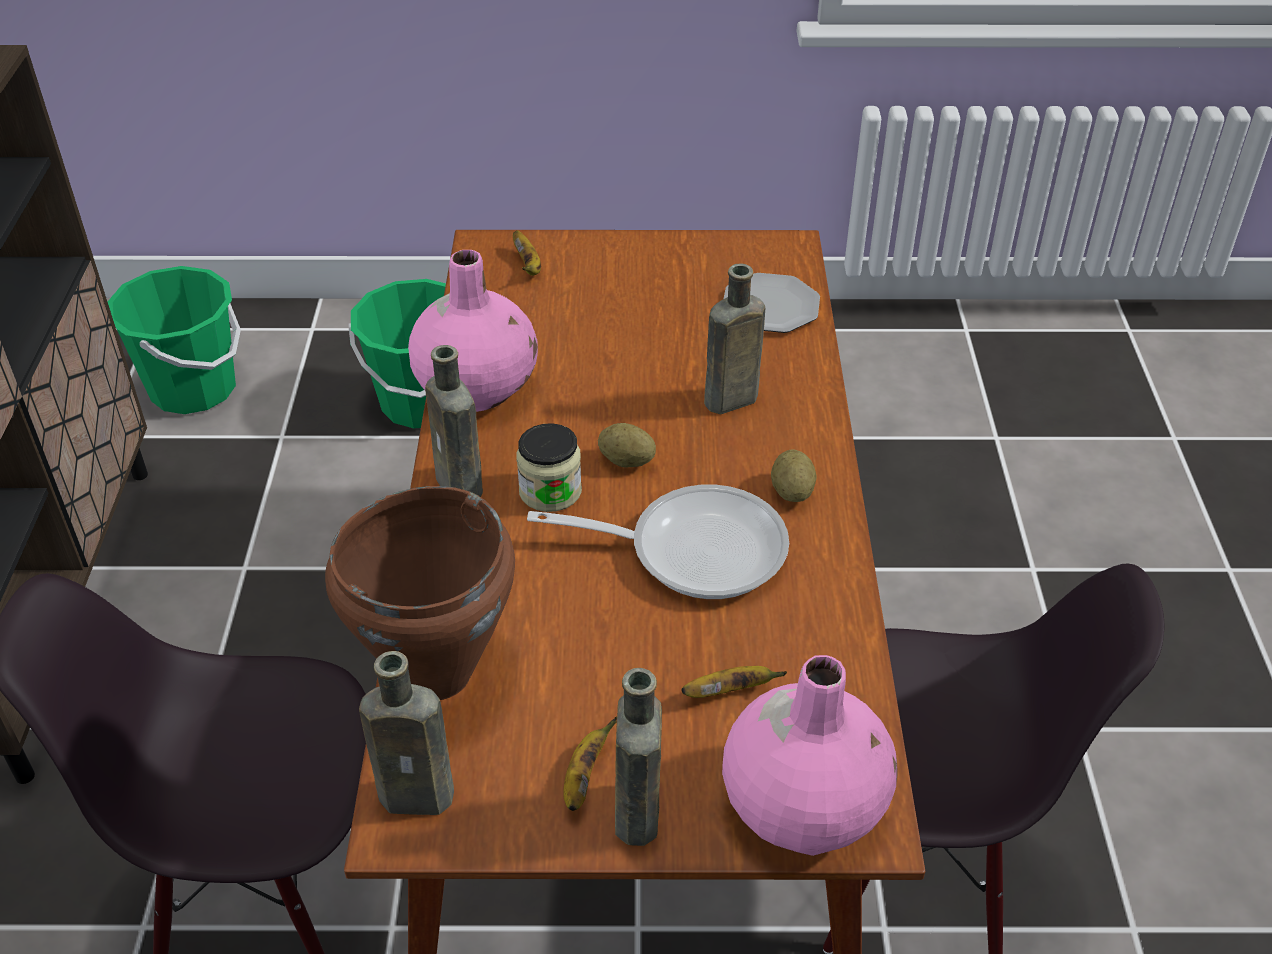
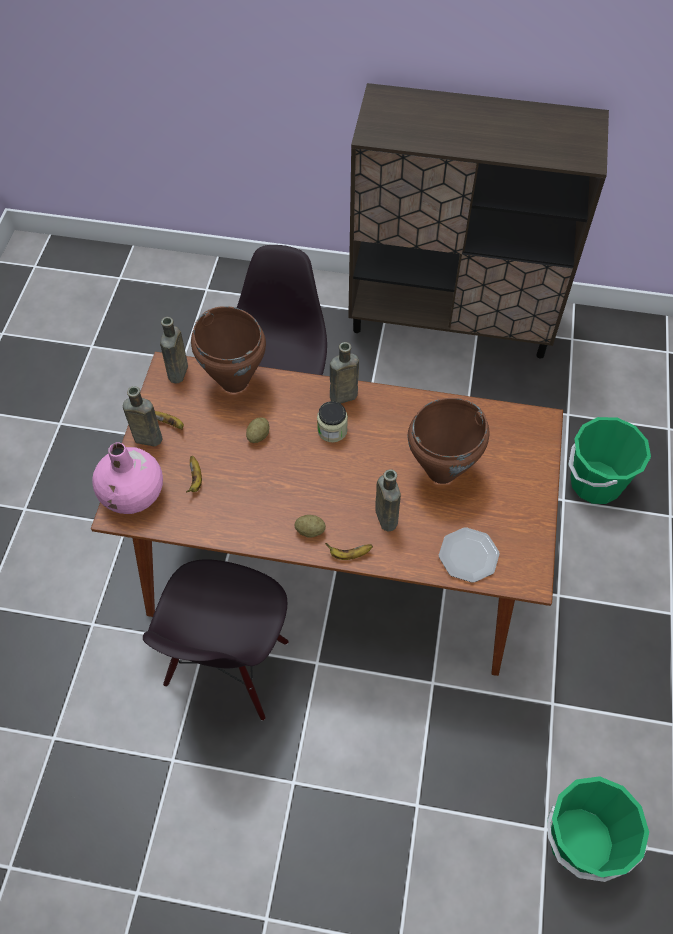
camera: 100 degrees right, 15 degrees up
(193, 389) = (611, 374): green bucket -> green bucket (580, 841)
(477, 387) = (414, 408): pink vase -> none
(528, 265) = (521, 440): banana -> banana (349, 555)
(613, 344) = (442, 471): none -> brown cooking pot
(626, 461) = (347, 464): potato -> potato (258, 436)
(693, 549) = (281, 481): frying pan -> none

